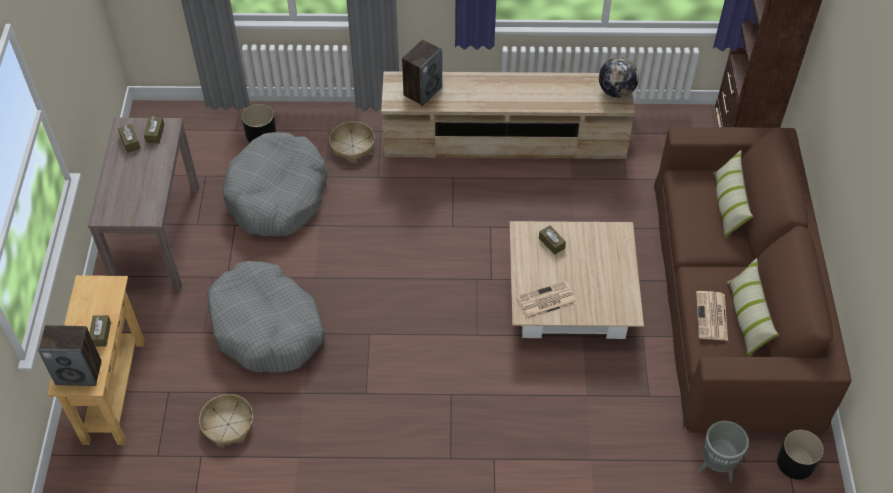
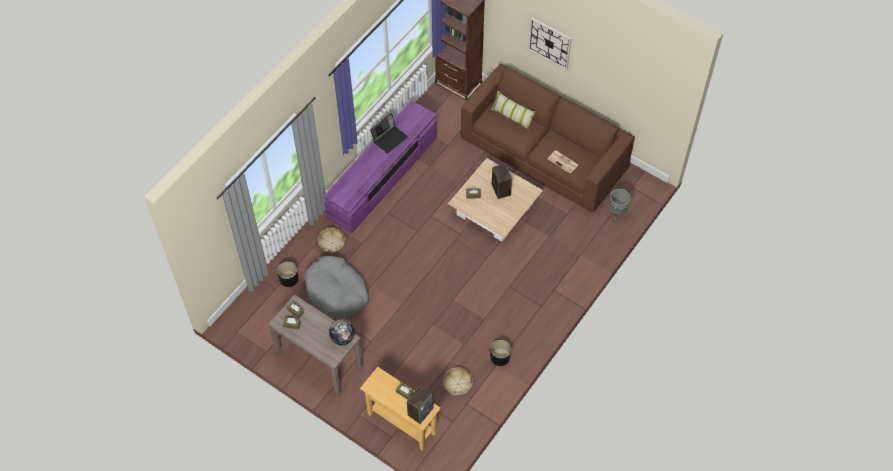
camera: 55 degrees left, 5 degrees up
(267, 327) = (415, 340): grey dog bed -> none
(422, 91) = (350, 187): speaker -> speaker (501, 189)
(504, 139) = (382, 177): beige tv stand -> purple tv stand
(542, 86) = (389, 138): none -> laptop
(546, 301) = (502, 217): newspaper -> none
(616, 91) = (417, 112): globe -> globe (342, 338)
(747, 318) = (573, 150): pillow -> none
(795, 463) = (634, 185): black planter -> black planter (500, 357)
(851, 120) = (549, 43): none -> wall clock

